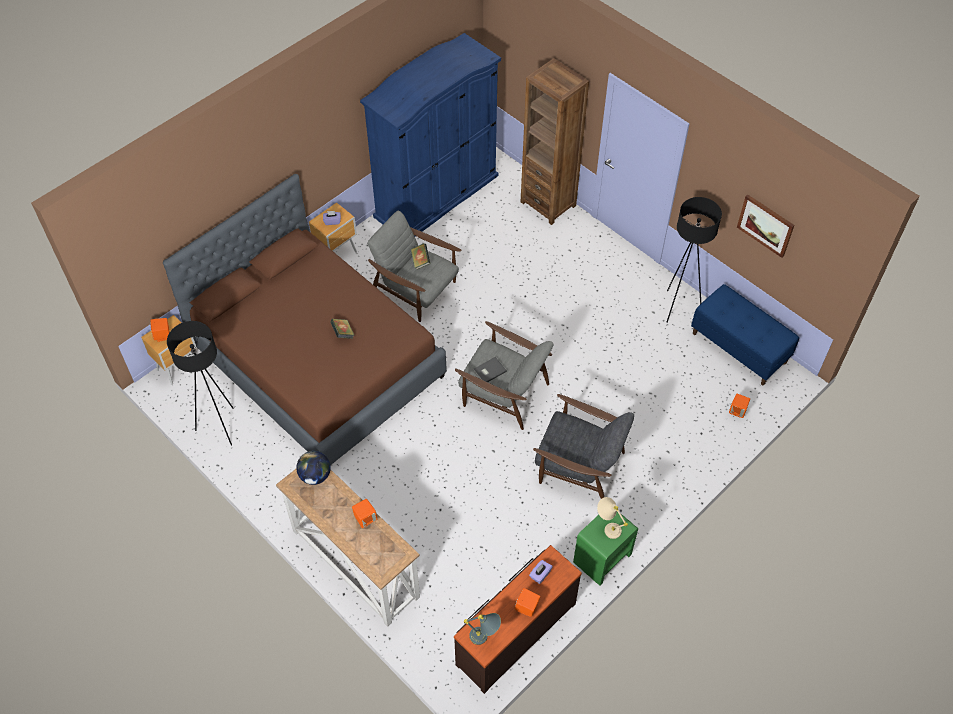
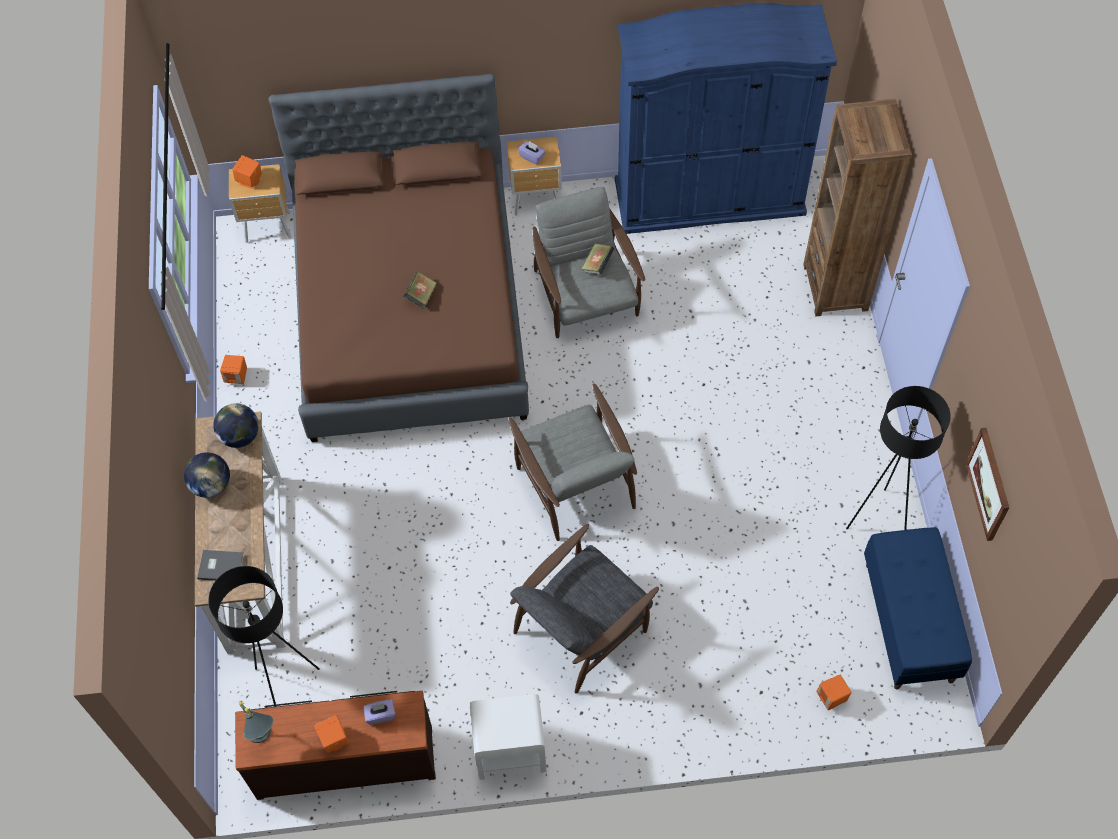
camera: 40 degrees right, 5 degrees up
(220, 427) = (253, 320): black floor lamp -> black floor lamp (285, 685)
(324, 515) = (211, 485): none -> globe
(365, 519) = (246, 519): orange speaker -> orange speaker (237, 377)
(489, 370) = (556, 445): grey book -> grey book (221, 565)
(579, 465) = (582, 627): grey armchair -> grey armchair turned 75 degrees clockwise
(602, 558) = (510, 751): green nightstand -> white nightstand
(607, 527) = (509, 718): beige table lamp -> none

